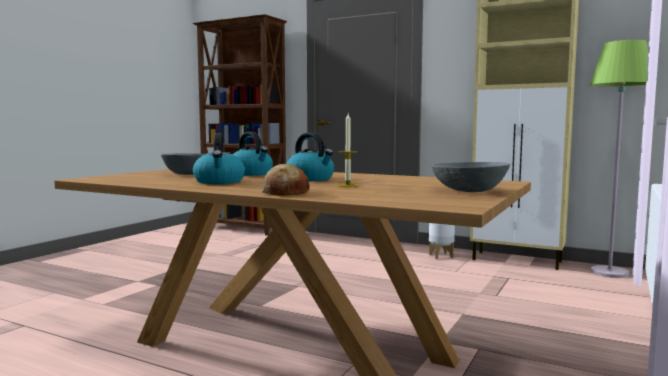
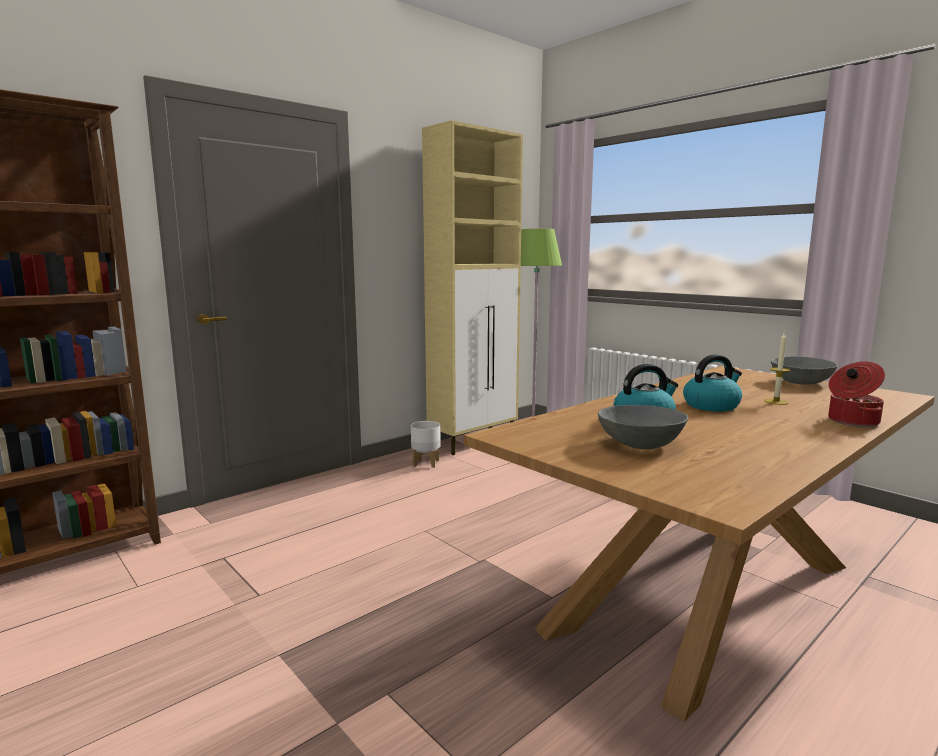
camera: 70 degrees left, 5 degrees up
(219, 182) = (753, 436): kettle -> none
(285, 192) = (851, 421): bread -> cooking pot

